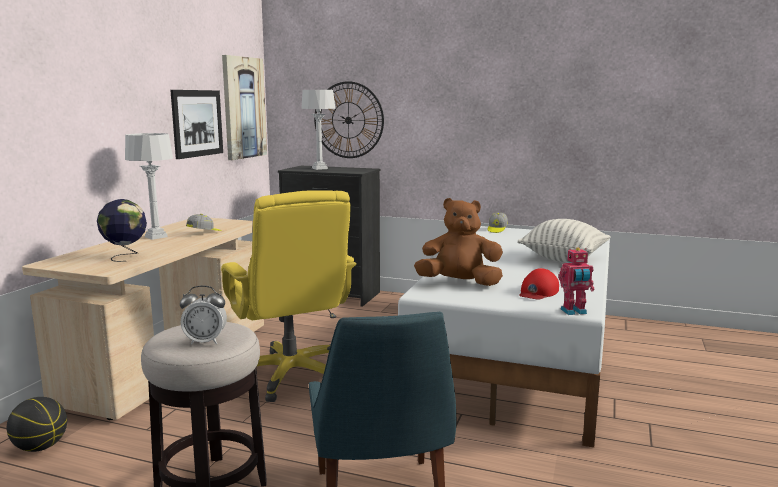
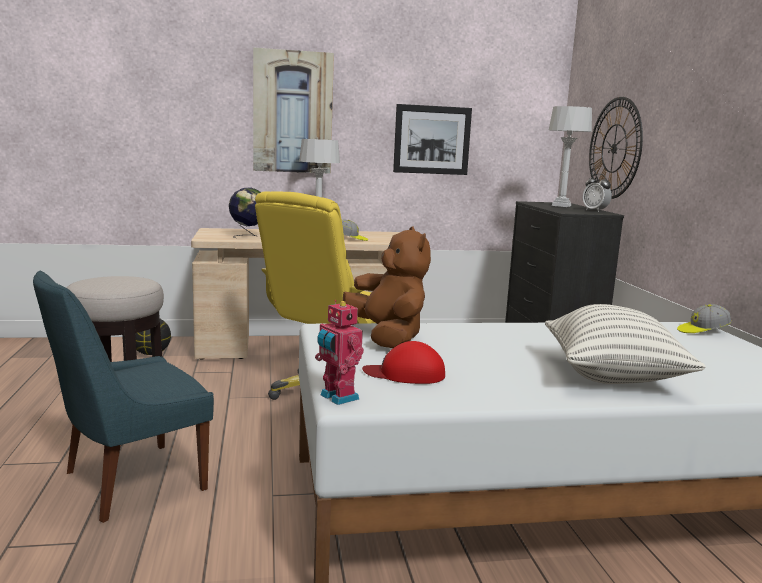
camera: 60 degrees right, 0 degrees up
(205, 341) = (98, 284): alarm clock -> alarm clock (595, 210)
(243, 108) = (516, 129): picture -> picture (292, 112)

